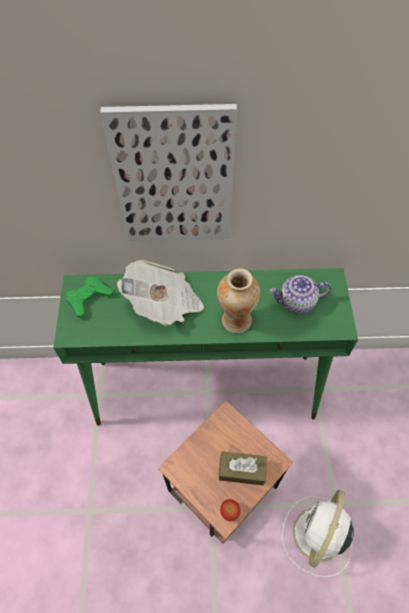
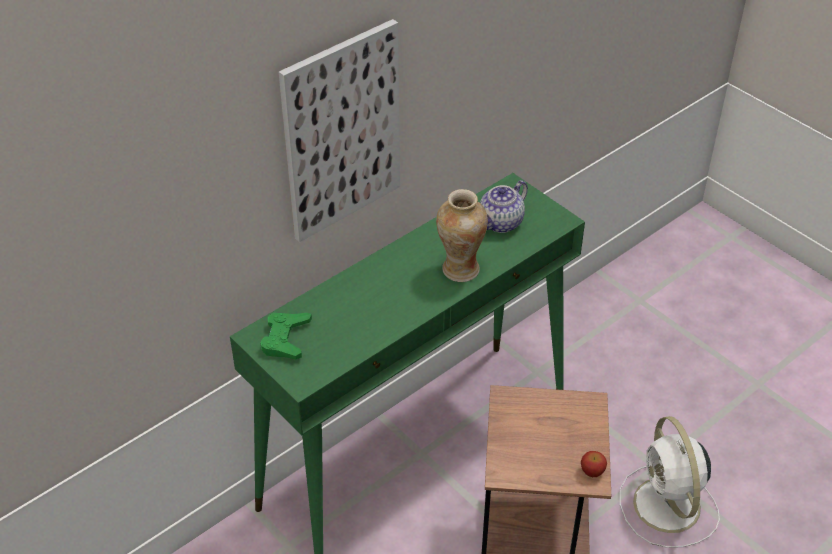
camera: 40 degrees left, 15 degrees down
(164, 304) = (373, 297): newspaper -> none
(242, 470) = (568, 431): brown tissue box -> none

